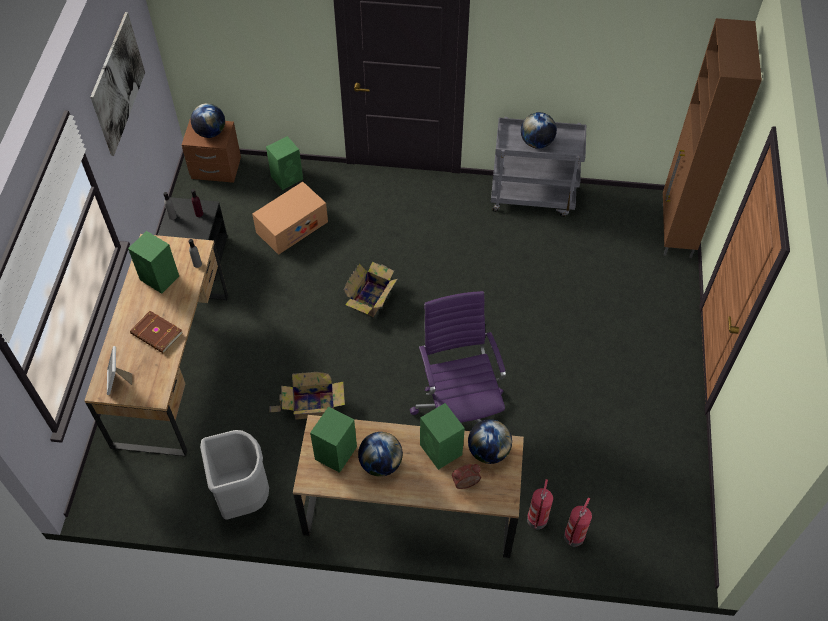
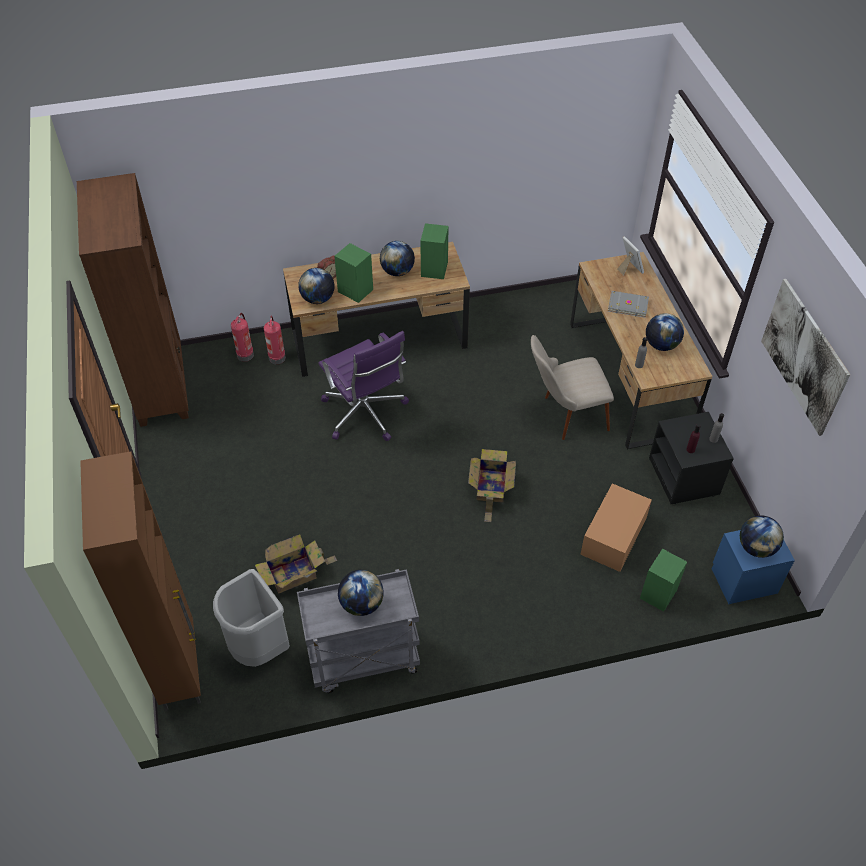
camera: 160 degrees right, 5 degrees down
(156, 334) = (627, 305): brown book -> grey book
(160, 278) = (661, 345): green speaker -> globe
(216, 169) = (743, 579): brown nightstand -> blue nightstand
(243, 497) = (509, 313): grey trash can -> grey trash can (259, 647)
(263, 346) = (564, 416): none -> beige chair
(312, 405) = (493, 384): cardboard box -> cardboard box (295, 574)
(678, 522) = (162, 386): none -> brown bookcase

